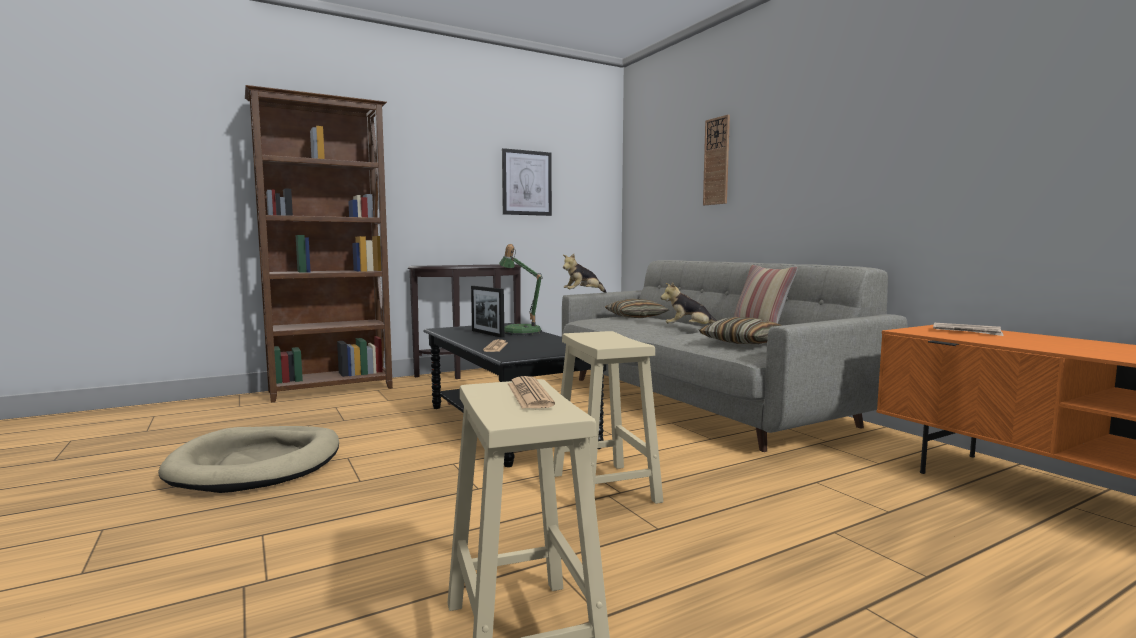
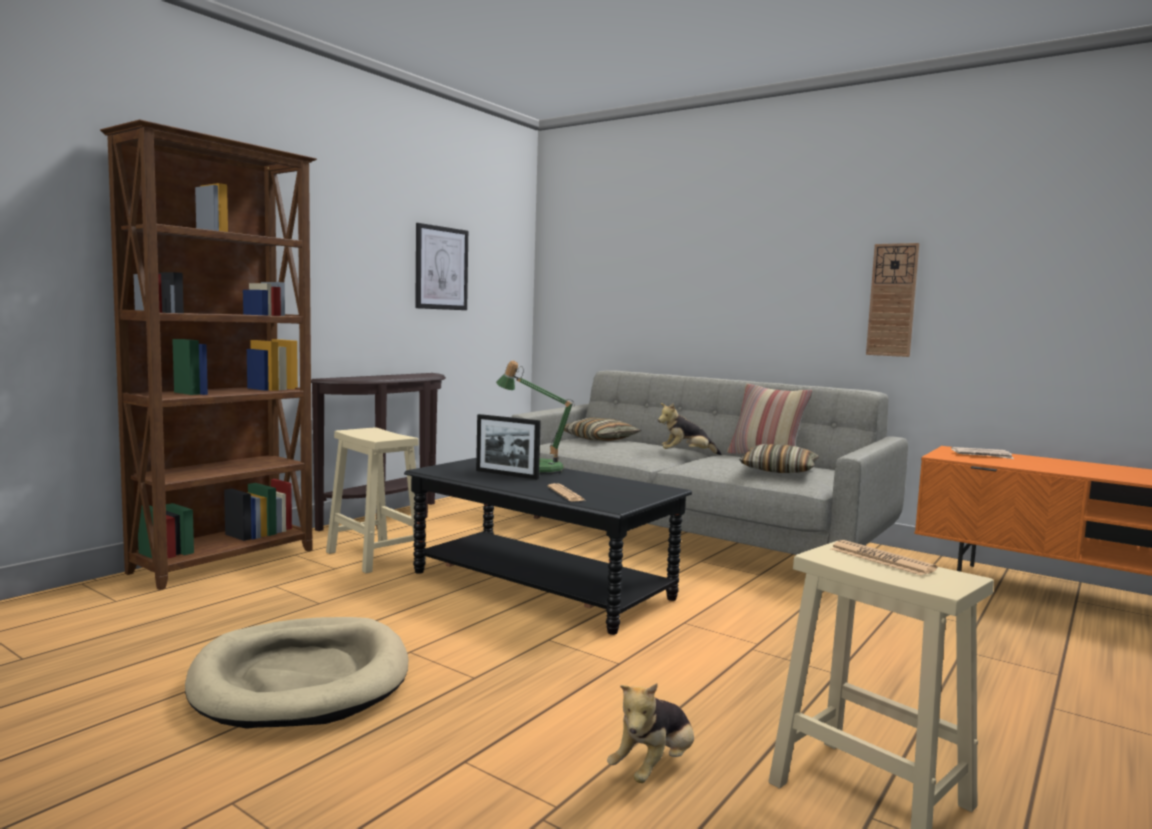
camera: 25 degrees left, 0 degrees up
(583, 293) = (533, 412): plush toy -> plush toy (654, 768)
(605, 488) = (739, 642): beige stool -> beige stool (376, 556)
(716, 161) = (679, 262): wall clock -> wall clock (892, 300)

